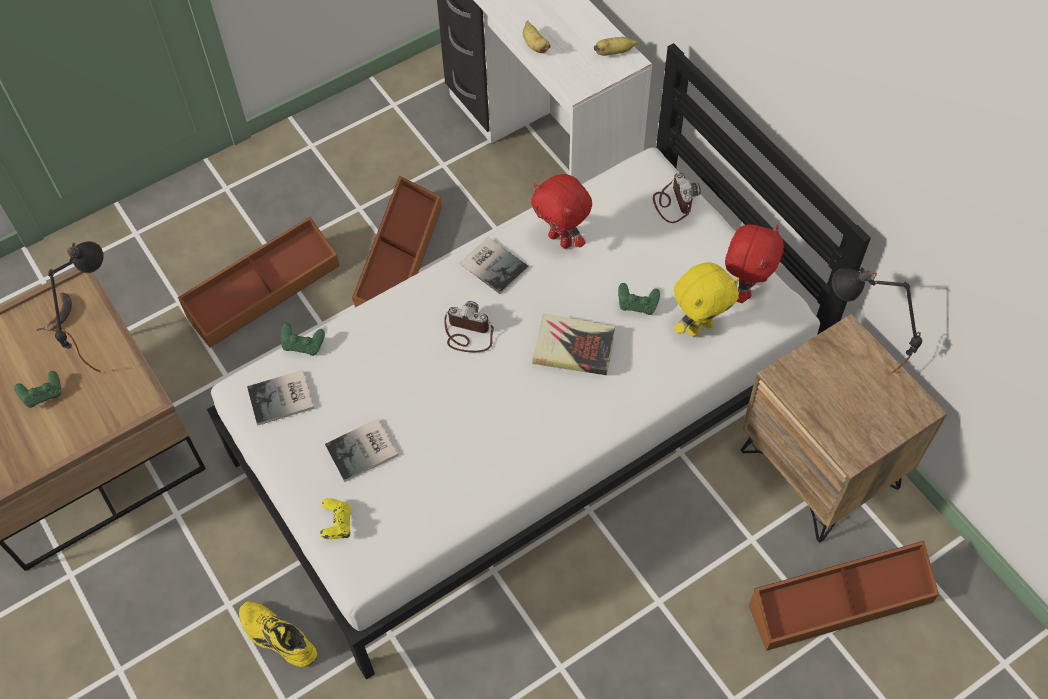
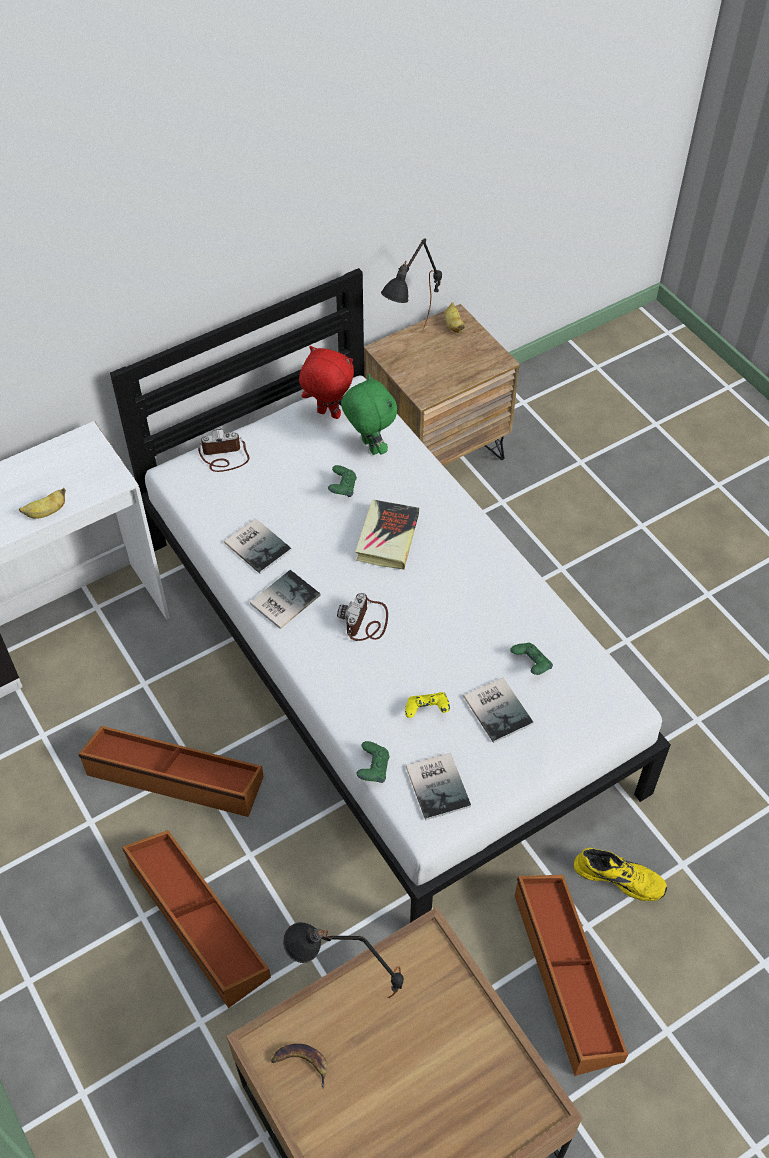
camera: 90 degrees left, 5 degrees down
(43, 395) = (418, 1062): green game controller -> green game controller (531, 665)
(276, 638) = (619, 876): yellow shoe -> yellow shoe turned 105 degrees counterclockwise
(337, 524) = (579, 728): yellow game controller -> yellow game controller (427, 711)
(561, 240) = (258, 544): red plush toy -> book
(614, 52) = (72, 448): banana -> banana (453, 325)
(699, 327) = (369, 447): yellow plush toy -> green plush toy
(839, 601) = (554, 452): brown storage box -> brown storage box (564, 976)

